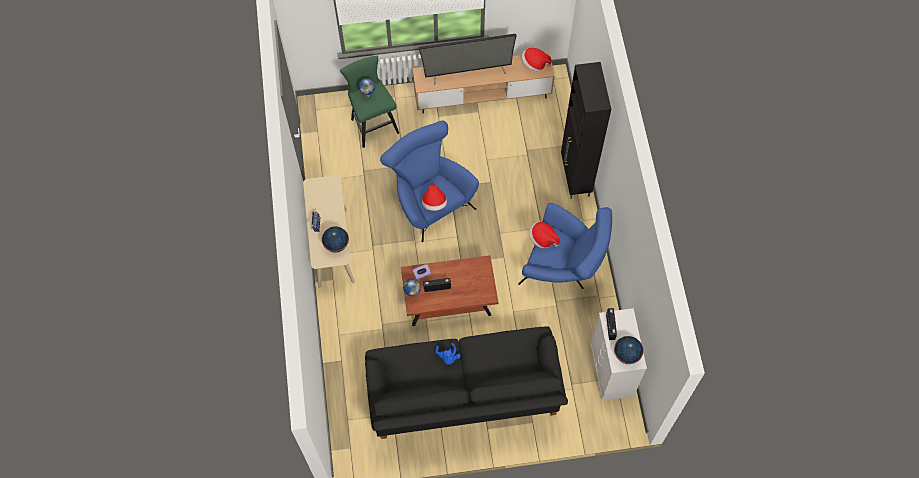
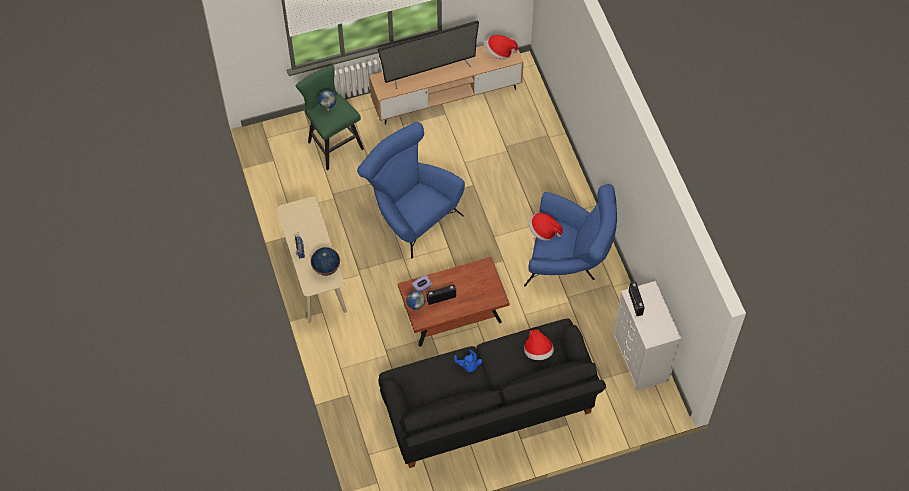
camera: 10 degrees left, 5 degrees down
(434, 203) = (420, 212): hat -> hat (538, 351)
(575, 178) = (563, 167): black cabinet -> none
(626, 355) = (658, 328): globe -> none

